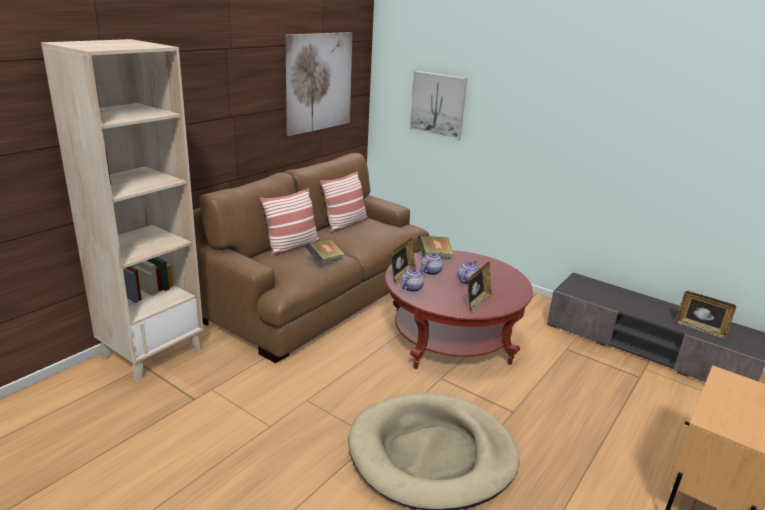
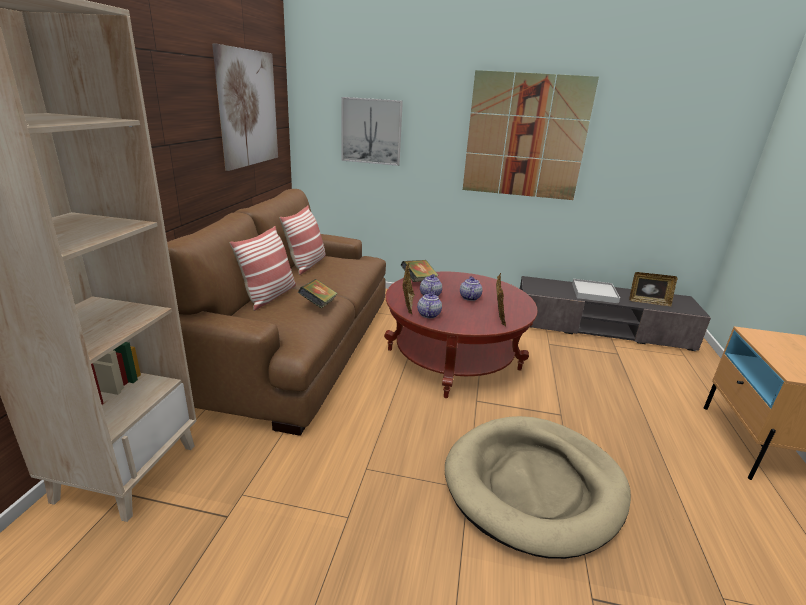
camera: 25 degrees left, 0 degrees up
(584, 125) = (525, 137): none -> picture
(640, 306) = (594, 293): none -> white tray

